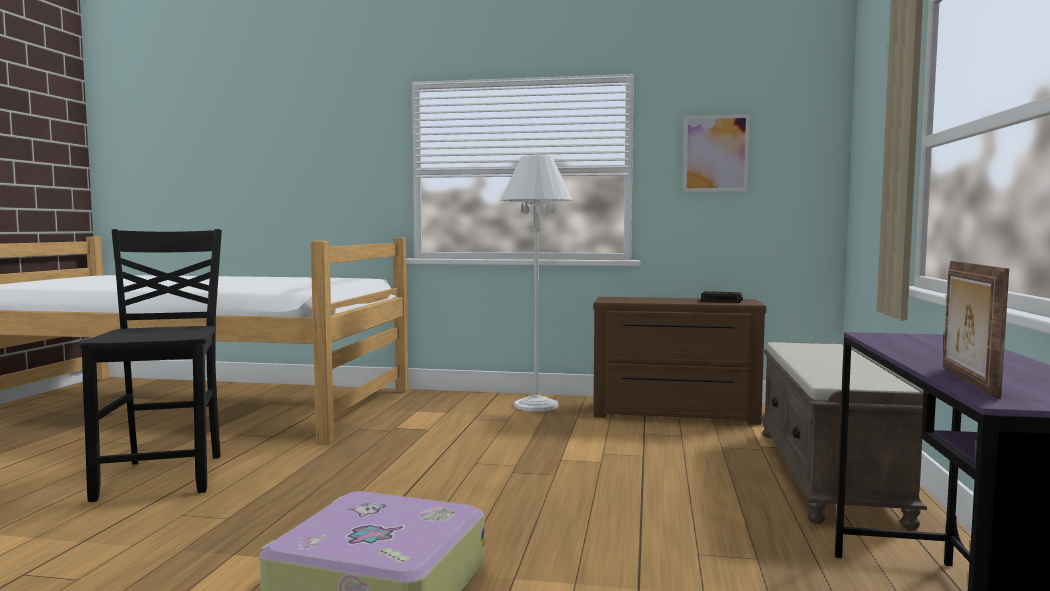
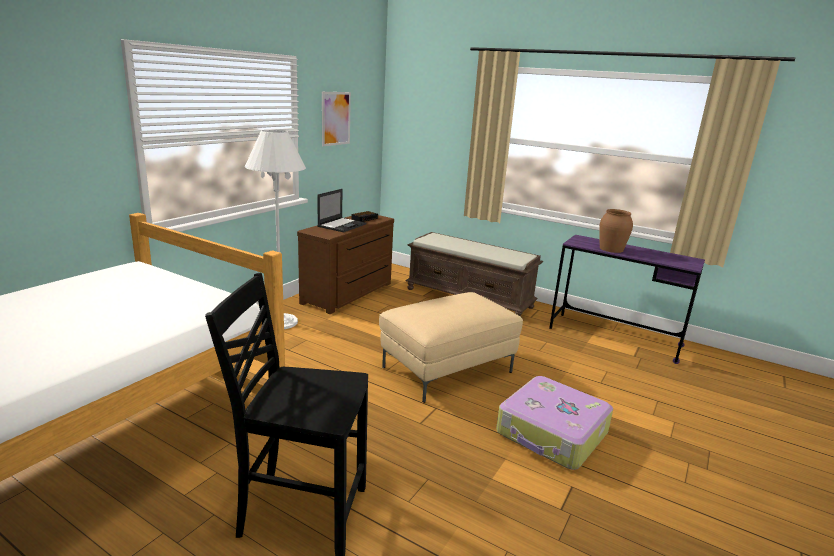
camera: 70 degrees left, 15 degrees up
(520, 493) = (447, 369): none -> beige ottoman
(664, 300) = (342, 225): none -> laptop
(920, 351) = (611, 249): none -> brown vase
(966, 382) = (666, 261): picture frame -> none

